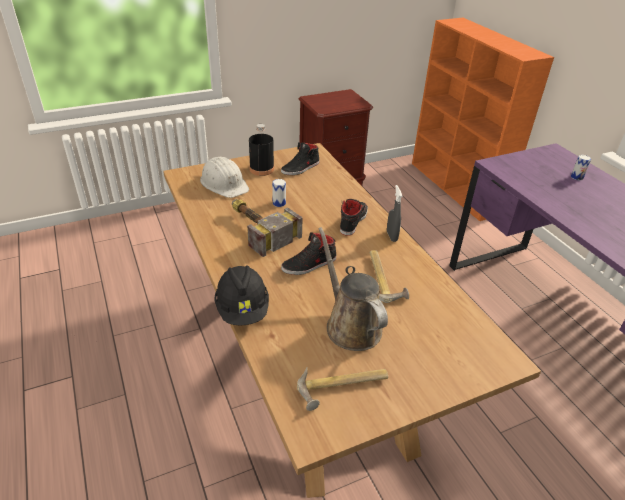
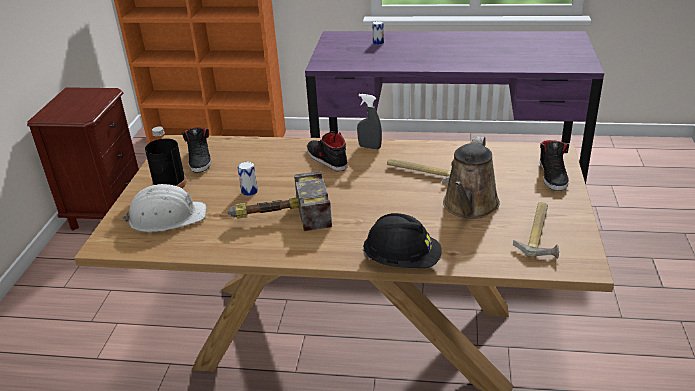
camera: 55 degrees left, 5 degrees down
(309, 265) = (370, 203): black shoe -> black shoe (553, 176)
(350, 325) = (470, 206): brown watering can -> brown watering can turned 75 degrees counterclockwise

